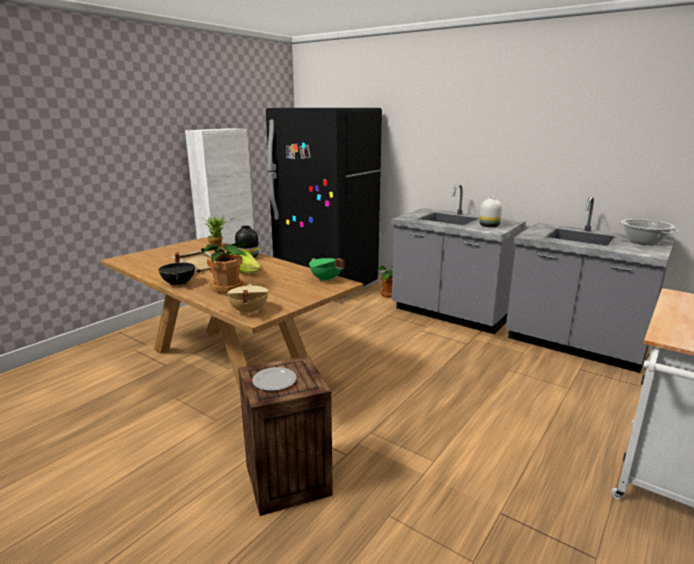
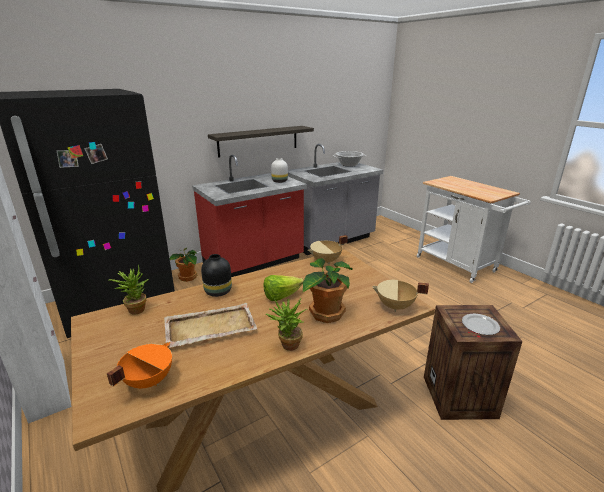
camera: 70 degrees left, 5 degrees up
(144, 261) = (148, 381): none -> orange cooking pot
(179, 284) = (287, 346): black cooking pot -> potted plant
(326, 279) = (326, 261): green cooking pot -> beige cooking pot
(450, 314) = (254, 263): grey counter -> red counter
(510, 177) = (258, 141): none -> shelf

